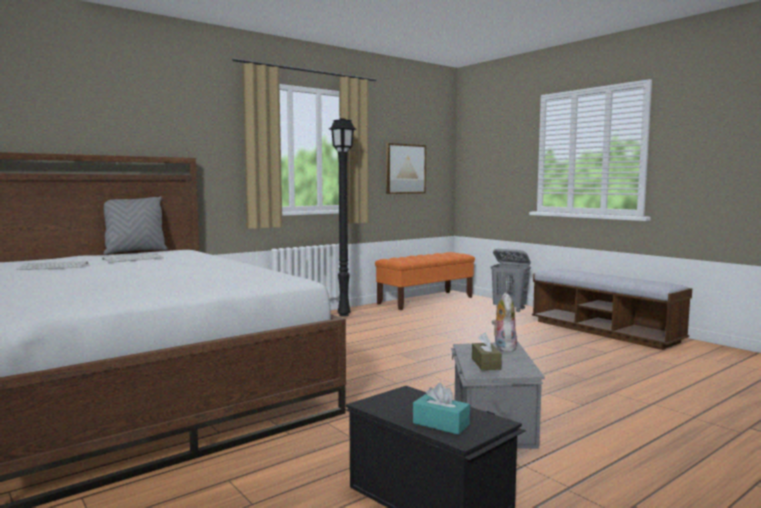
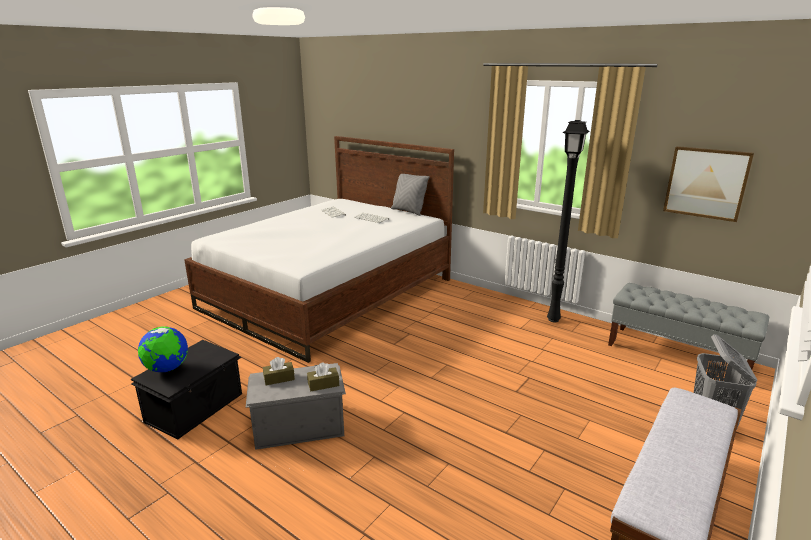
camera: 75 degrees right, 15 degrees up
(426, 300) = (678, 355): orange bench -> grey bench
(441, 424) = (167, 369): turquoise tissue box -> globe
(503, 347) = (323, 384): plush toy -> brown tissue box

